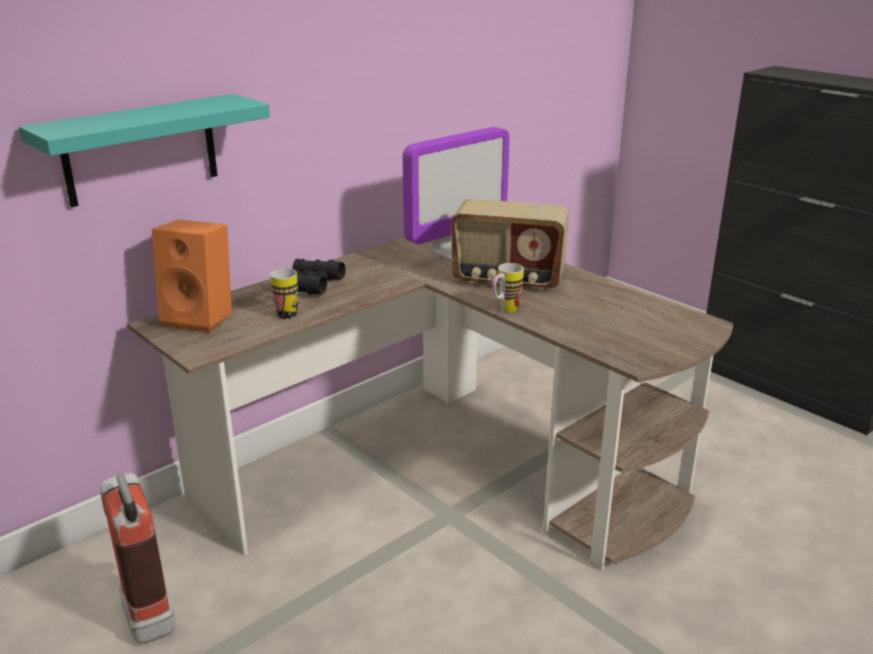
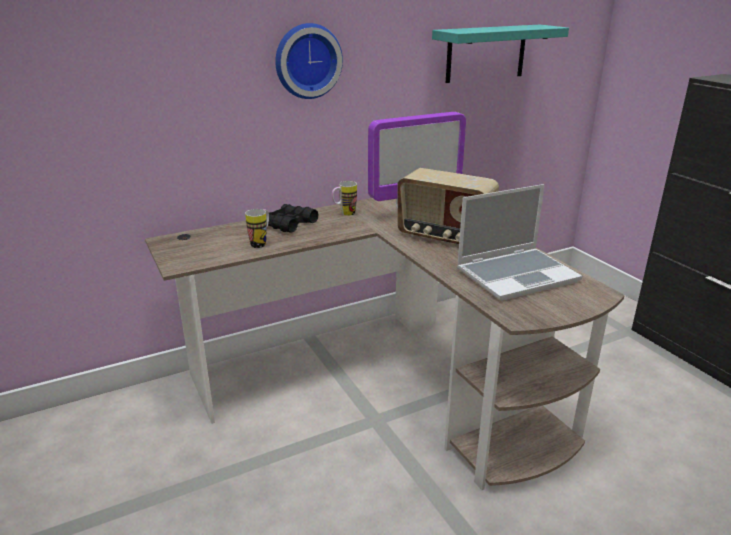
camera: 15 degrees right, 0 degrees up
(141, 150) = (160, 109): turquoise shelf -> turquoise shelf (486, 53)
(146, 608) = (128, 450): fire extinguisher -> none
(201, 318) = (196, 240): orange speaker -> none
(313, 74) = (307, 61): none -> wall clock
(505, 310) = (427, 261): mug -> mug (344, 214)
(613, 315) = (517, 275): none -> laptop

